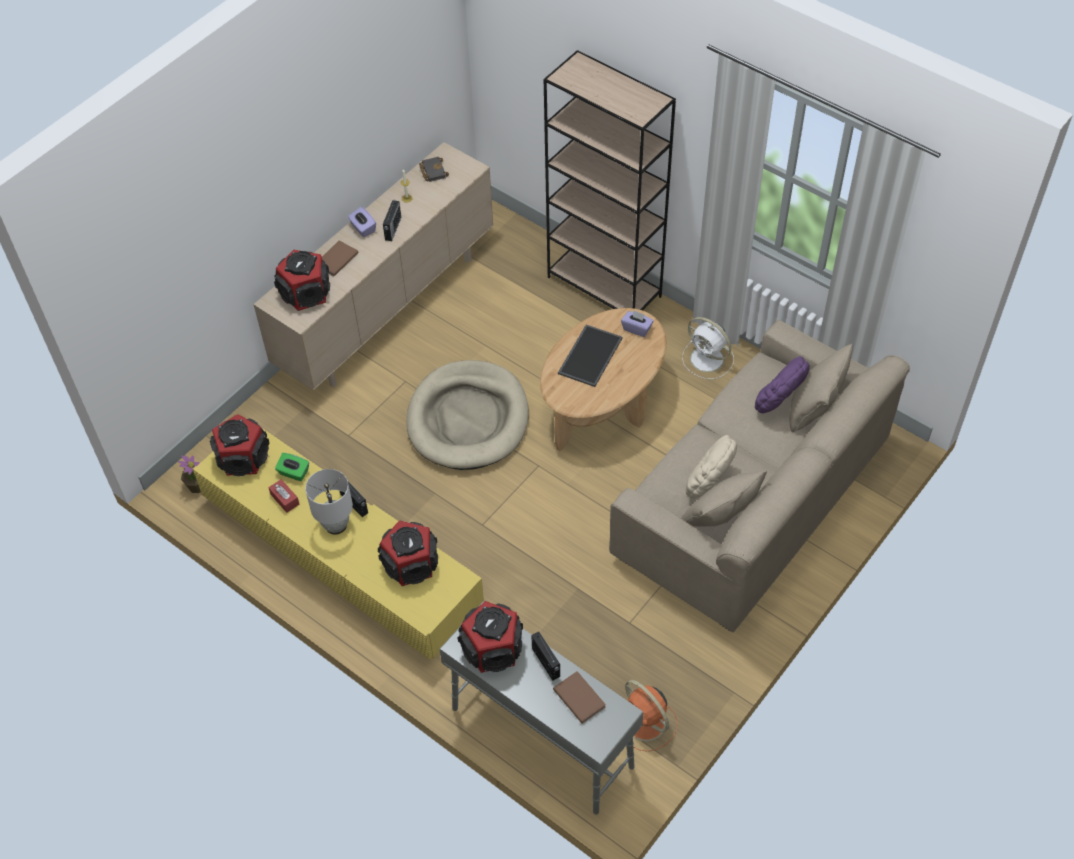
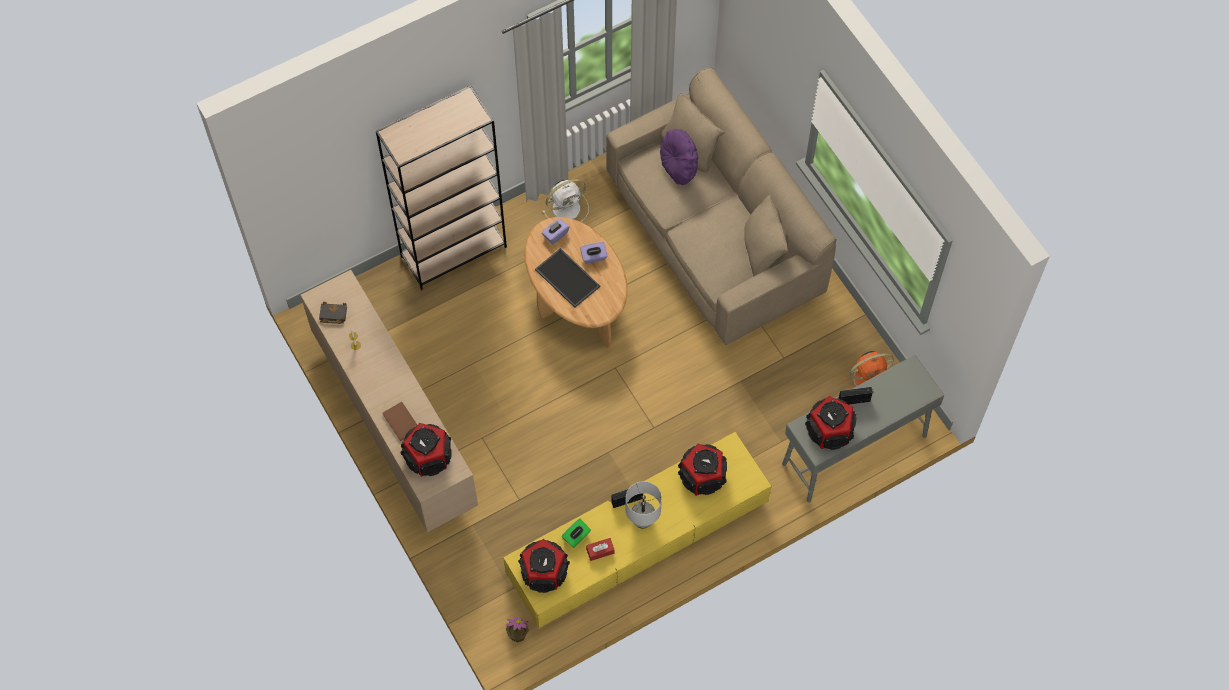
camera: 70 degrees left, 10 degrees up
(363, 228) = (374, 390): purple tissue box -> purple tissue box (593, 257)
(392, 229) = (387, 367): radio -> none
(468, 419) = (544, 403): beige dog bed -> none
(580, 697) = (889, 389): brown book -> none
(709, 485) = (731, 245): beige pillow -> none

